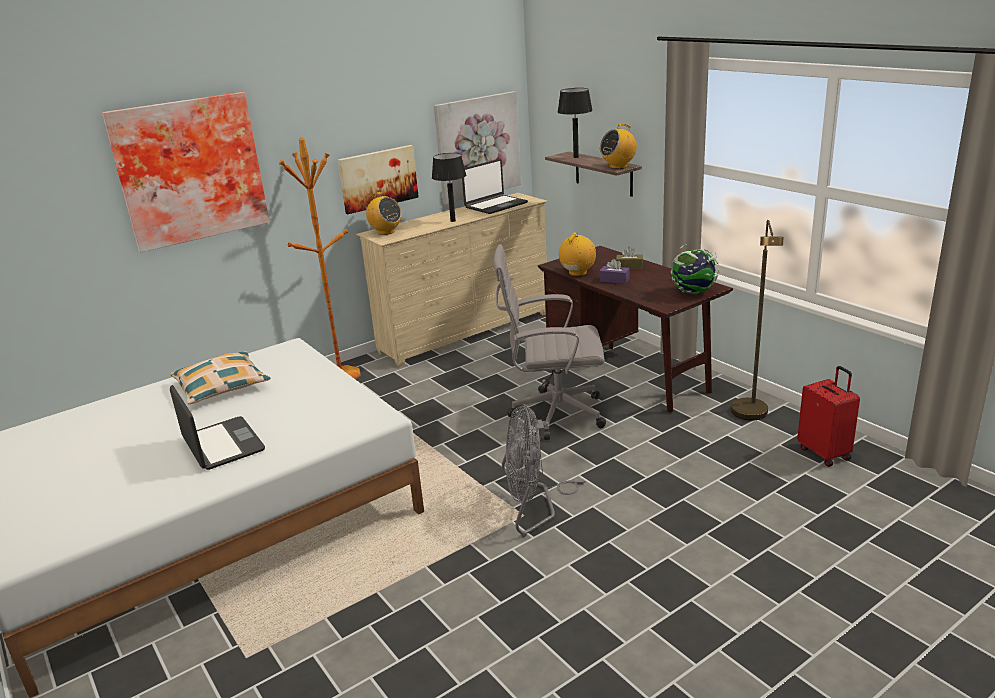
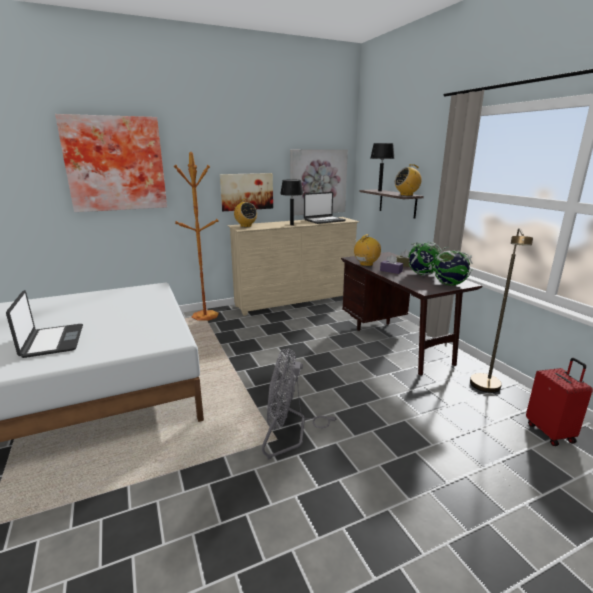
camera: 10 degrees right, 5 degrees down
(221, 386) = (92, 303): pillow -> none
(553, 414) = (331, 362): grey office chair -> none
(656, 280) = (422, 274): none -> globe

